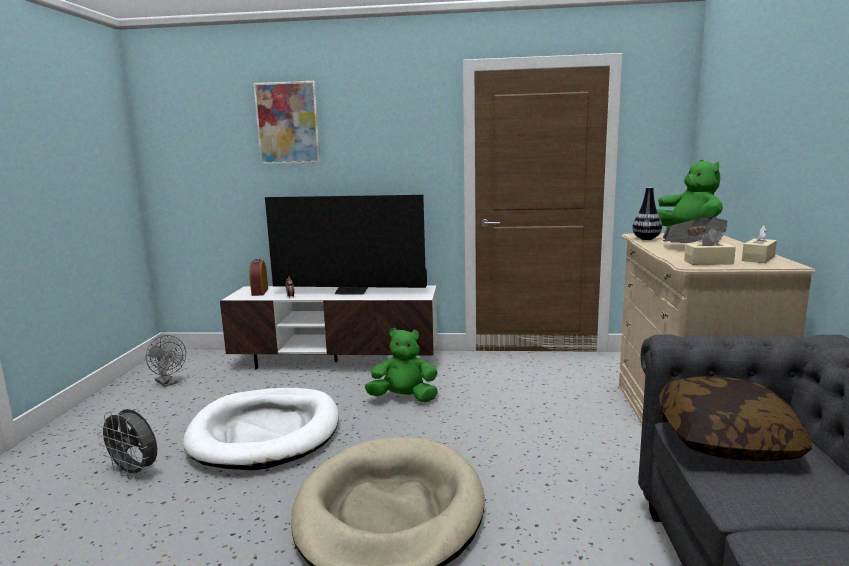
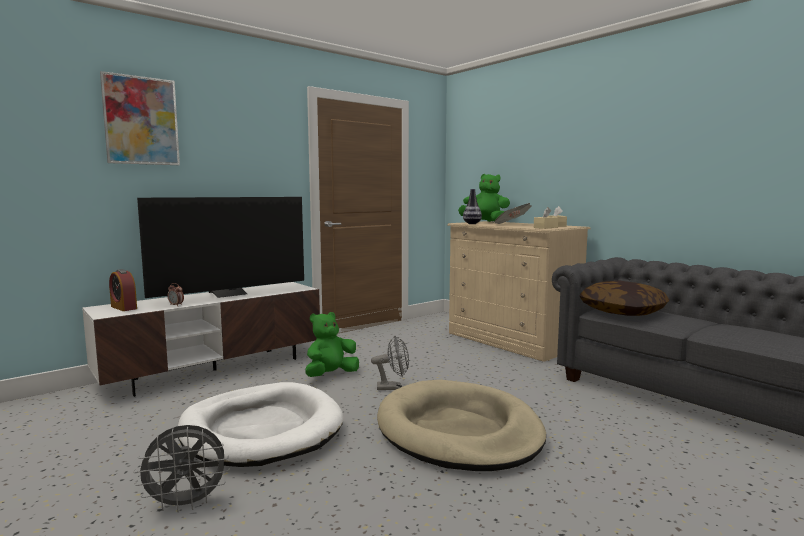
camera: 45 degrees left, 5 degrees down
(168, 383) = (36, 437): grey fan -> grey fan (393, 387)

